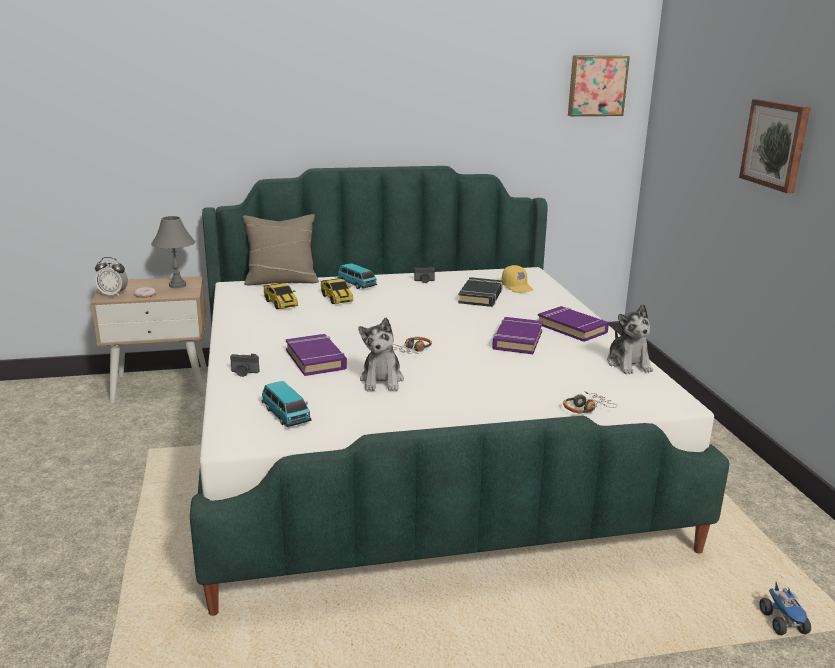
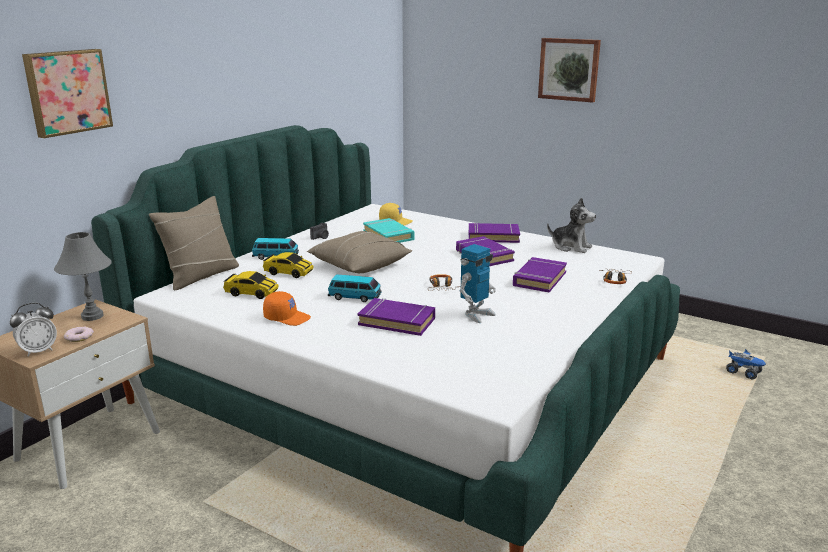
camera: 45 degrees left, 0 degrees up
(244, 373) = (372, 354): camera -> none
(260, 327) = (287, 317): none -> orange cap
(286, 415) = (482, 366): toy car -> toy car (355, 297)
(382, 380) = (476, 315): plush toy -> toy robot
(398, 311) = (359, 265): none -> beige pillow
(481, 296) = (389, 235): black book -> turquoise book
(513, 377) = (539, 279): none -> purple book
(596, 85) = (374, 38): picture -> picture (67, 92)

